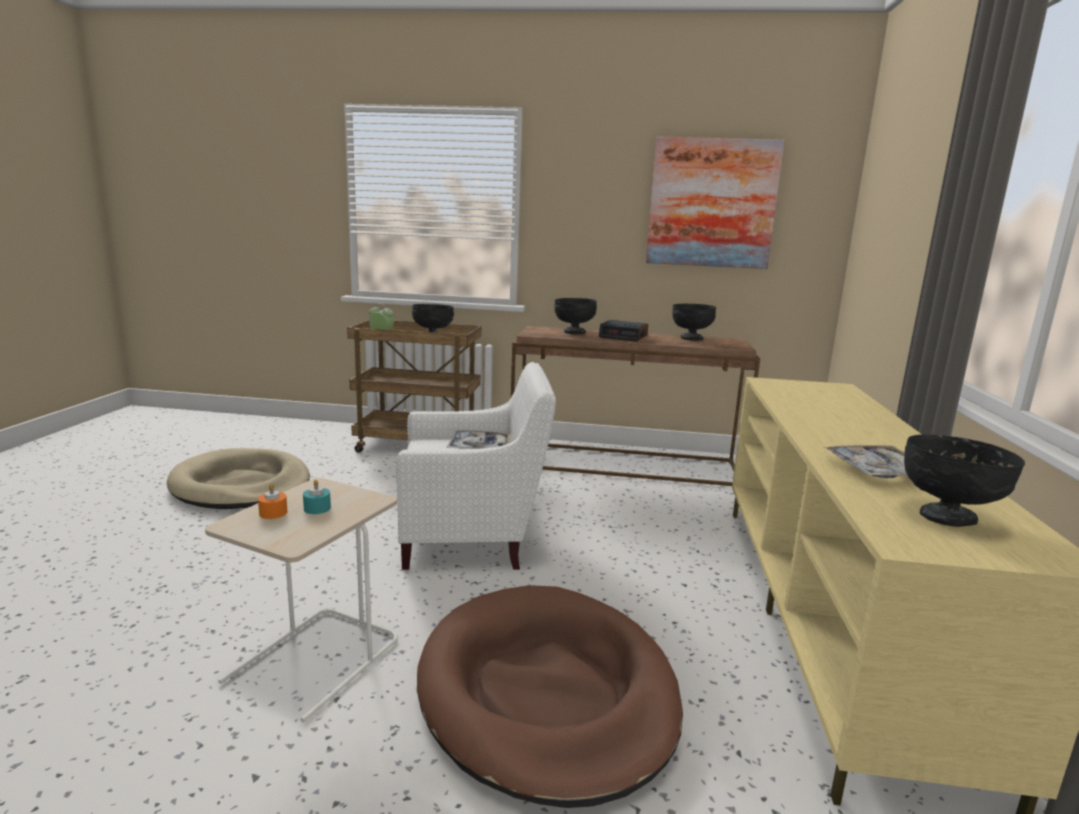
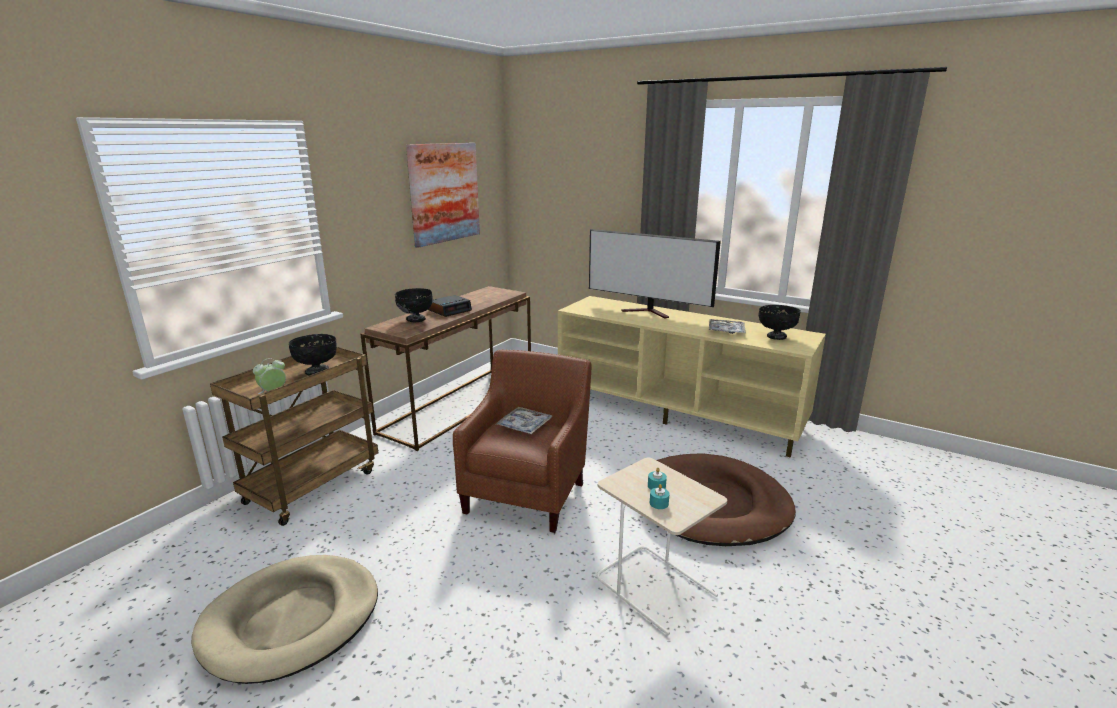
camera: 65 degrees left, 5 degrees up
(273, 513) = (659, 503): orange candle -> turquoise candle
(473, 538) = (528, 493): white armchair -> brown armchair
(690, 338) = (475, 296): black bowl -> none
(854, 416) = (649, 312): none -> television

